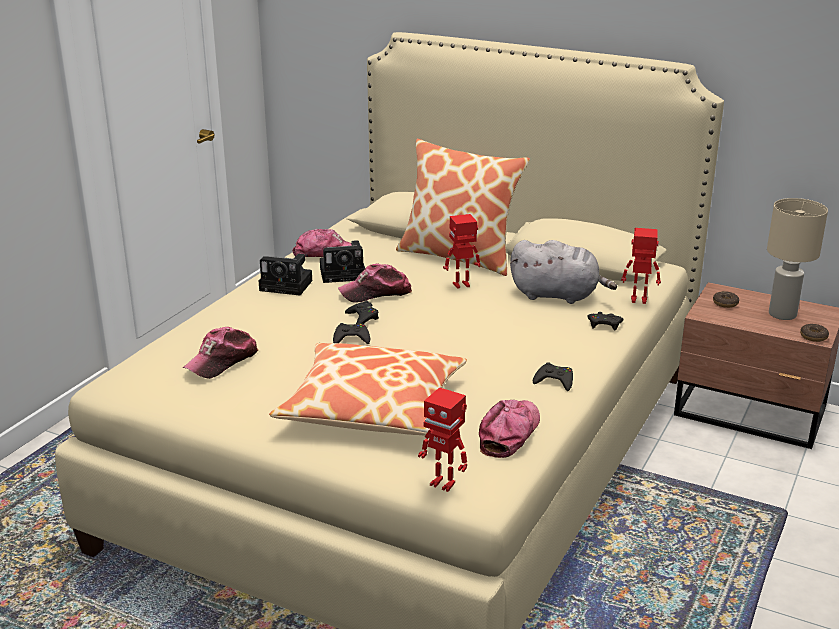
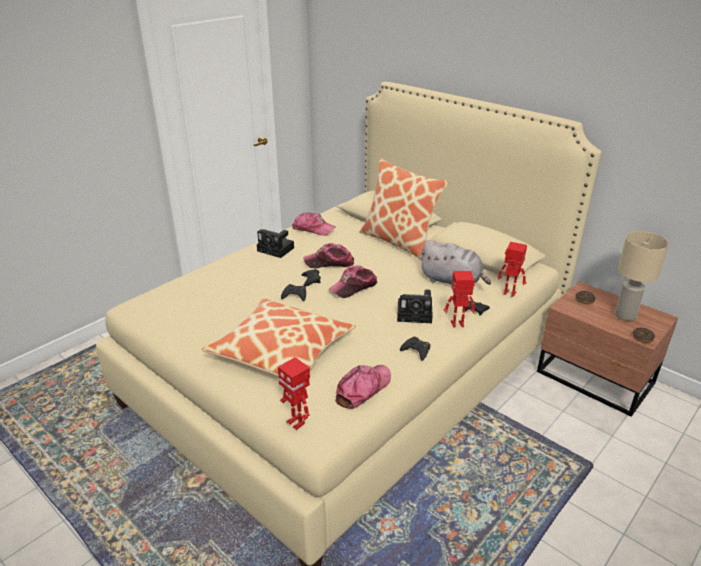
camera: 15 degrees right, 5 degrees up
(222, 361) = (204, 300): cap -> cap (353, 287)
(345, 273) = (317, 245): camera -> camera (416, 314)
(462, 285) = (389, 264): toy robot -> toy robot (457, 324)

